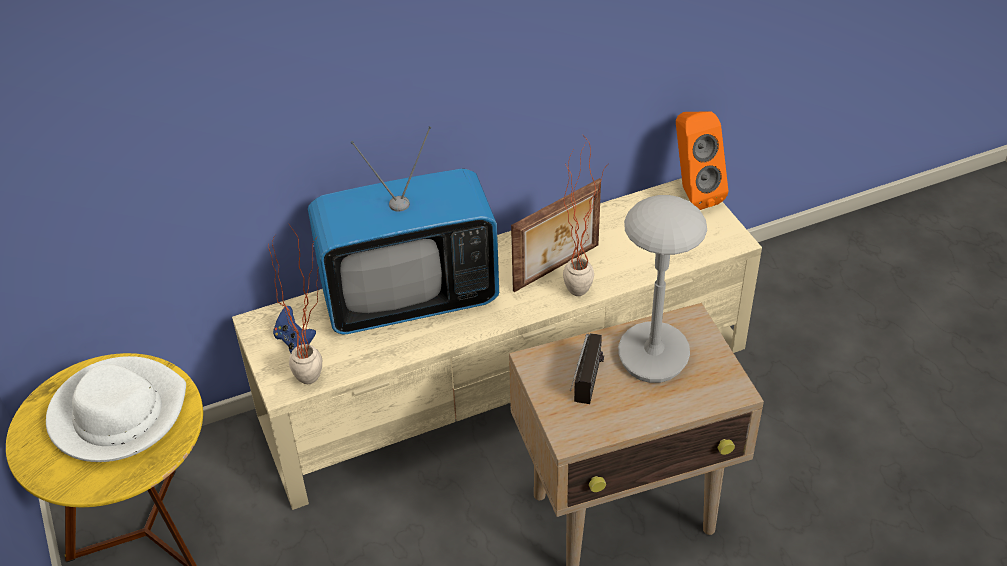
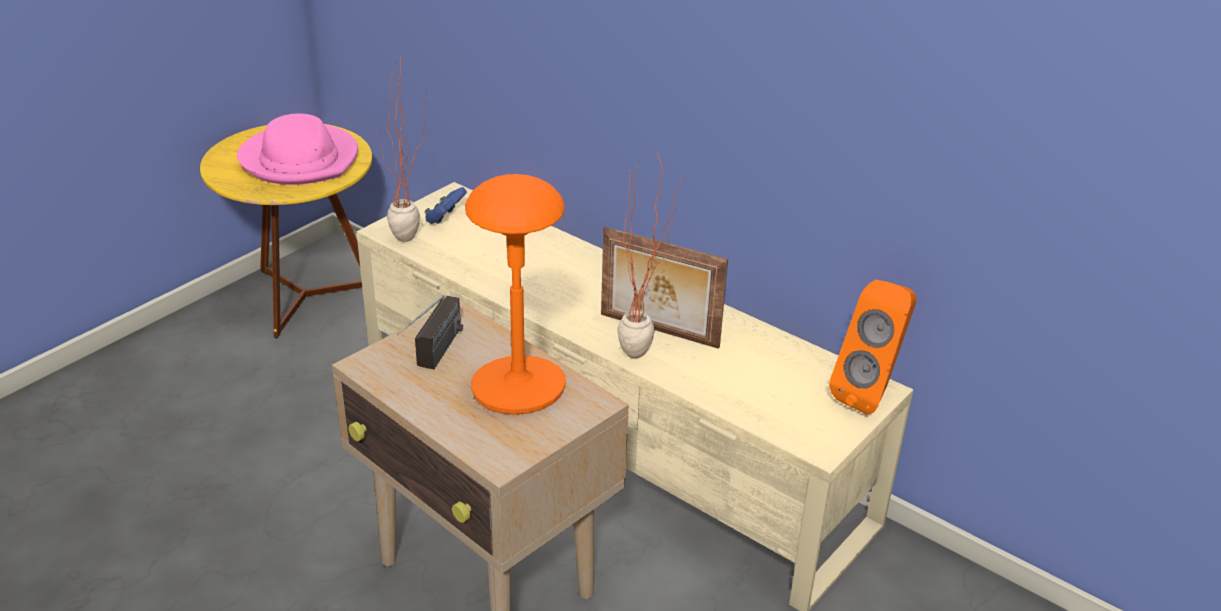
camera: 60 degrees right, 10 degrees down
(117, 413) = (300, 159): white hat -> pink hat
(410, 298) = (544, 258): television -> none
(586, 392) = (434, 358): radio -> radio turned 60 degrees counterclockwise
(653, 354) = (518, 388): grey table lamp -> orange table lamp

